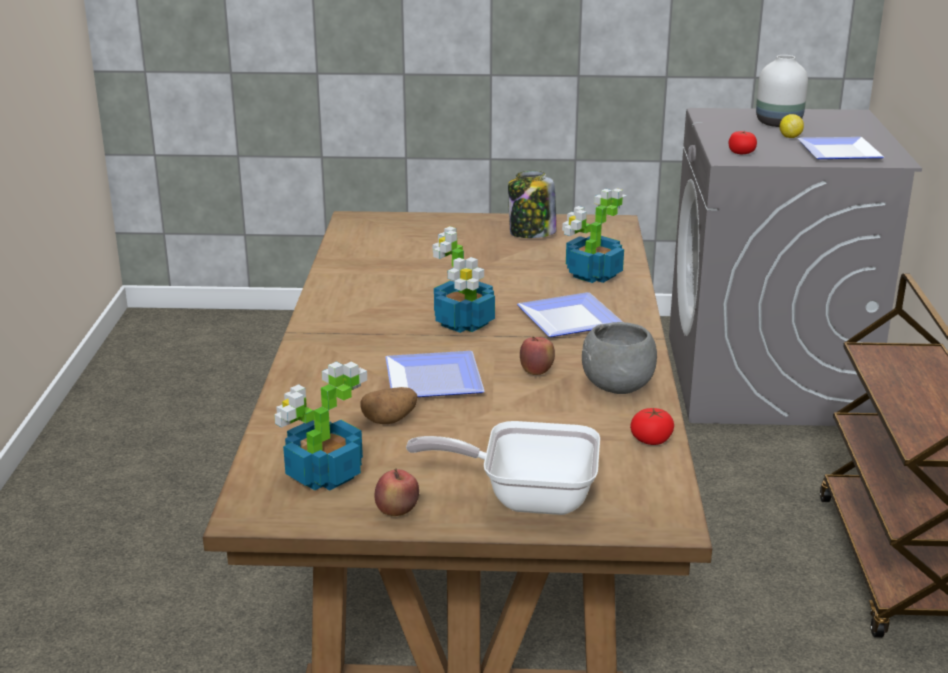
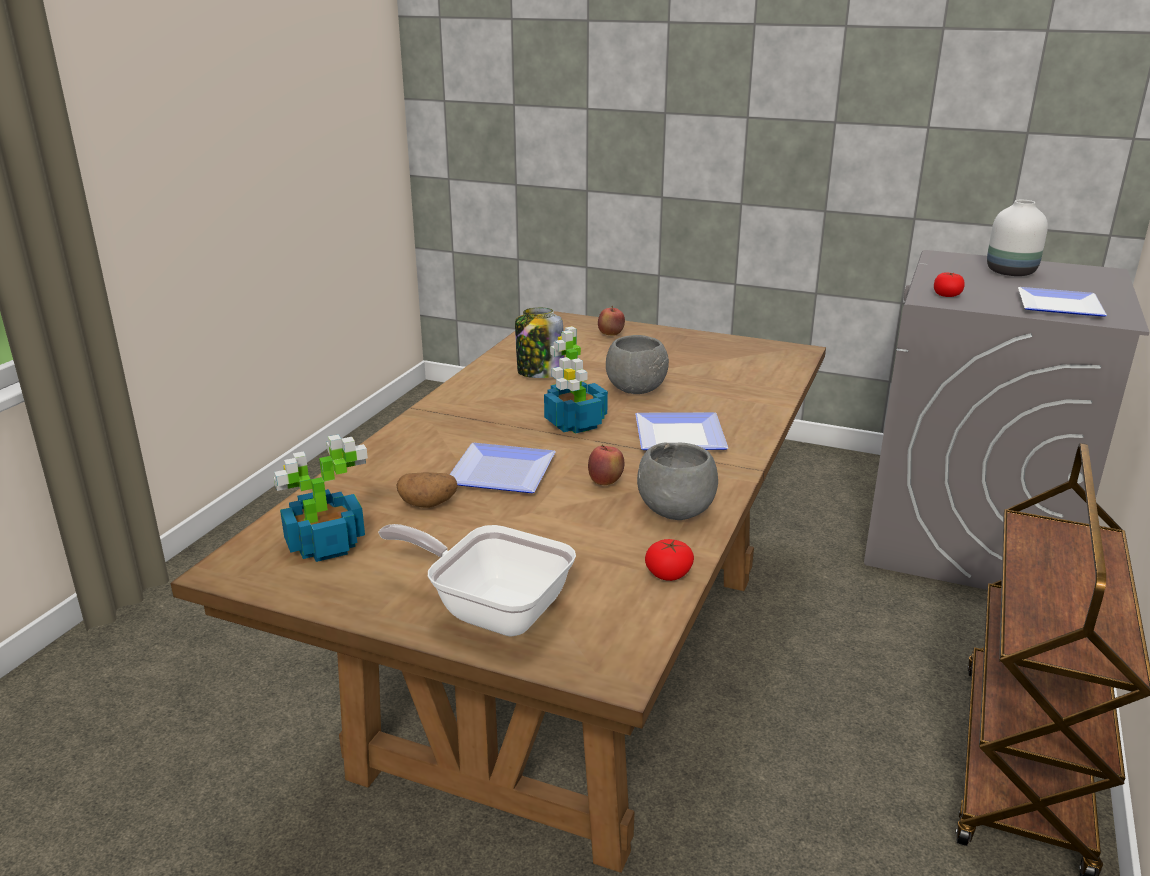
camera: 20 degrees right, 0 degrees up
(397, 512) = (356, 597): apple -> apple (611, 335)
(494, 280) = (636, 389): none -> grey bowl
(531, 233) = (706, 351): jar -> jar (540, 373)
(592, 274) = (737, 396): potted plant -> none
(790, 137) = (1013, 286): lemon -> none

